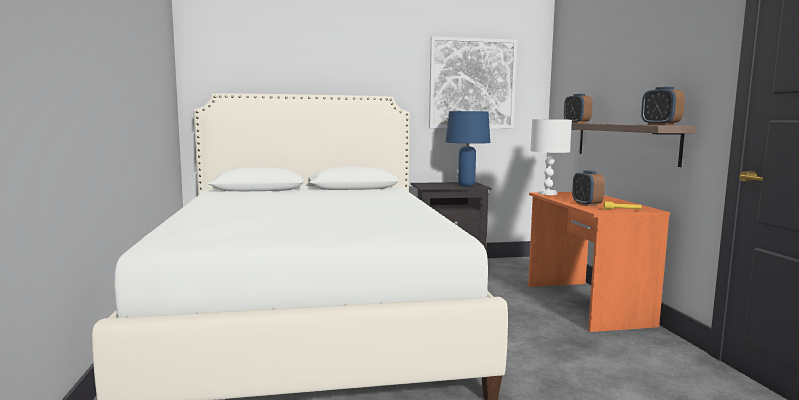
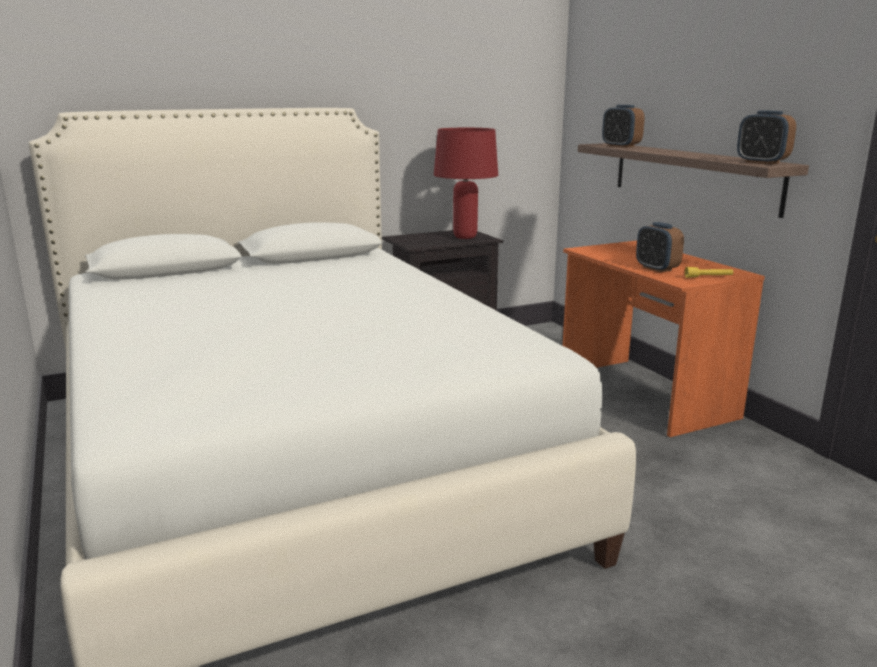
camera: 15 degrees left, 10 degrees up
(466, 185) = (465, 237): blue table lamp -> red table lamp
(472, 84) = (462, 84): picture -> none
(547, 193) = (590, 249): white table lamp -> none

